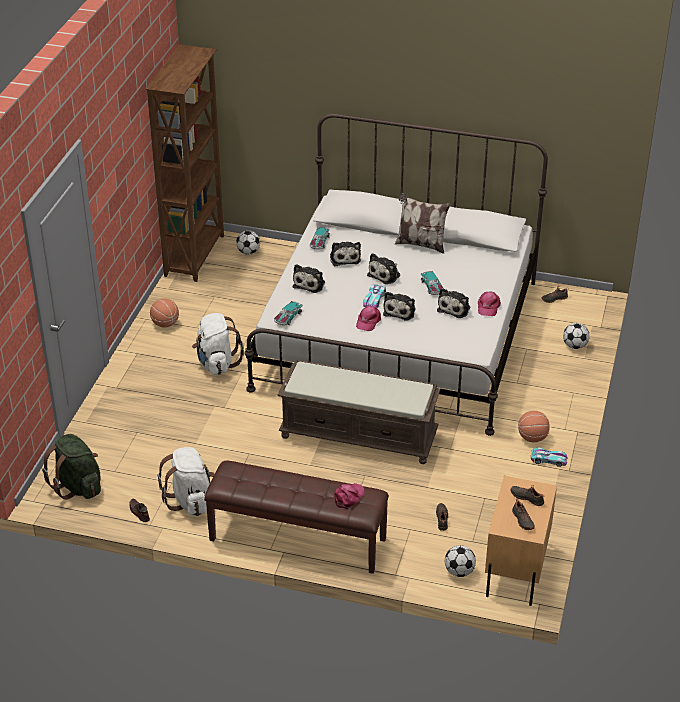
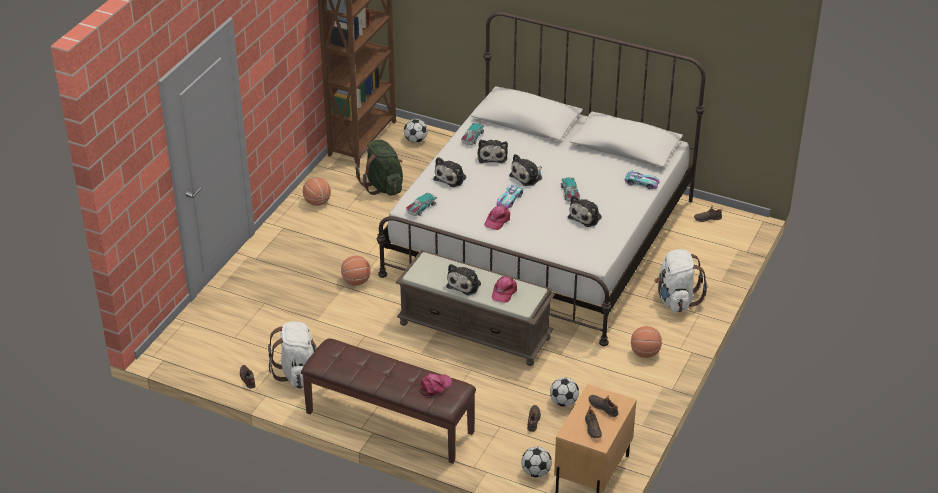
camera: 10 degrees right, 0 degrees up
(78, 486) = (197, 347): green backpack -> green backpack (383, 186)
(216, 363) = (356, 246): white backpack -> white backpack (676, 300)
(225, 399) = (356, 281): none -> basketball
(400, 311) = (532, 213): plush toy -> plush toy (465, 284)
(420, 244) = (571, 150): pillow -> none
(488, 307) = (619, 219): pink cap -> pink cap (504, 292)
(548, 460) = (655, 376): toy car -> toy car (641, 183)
(574, 346) = (714, 268): football -> football (563, 402)

